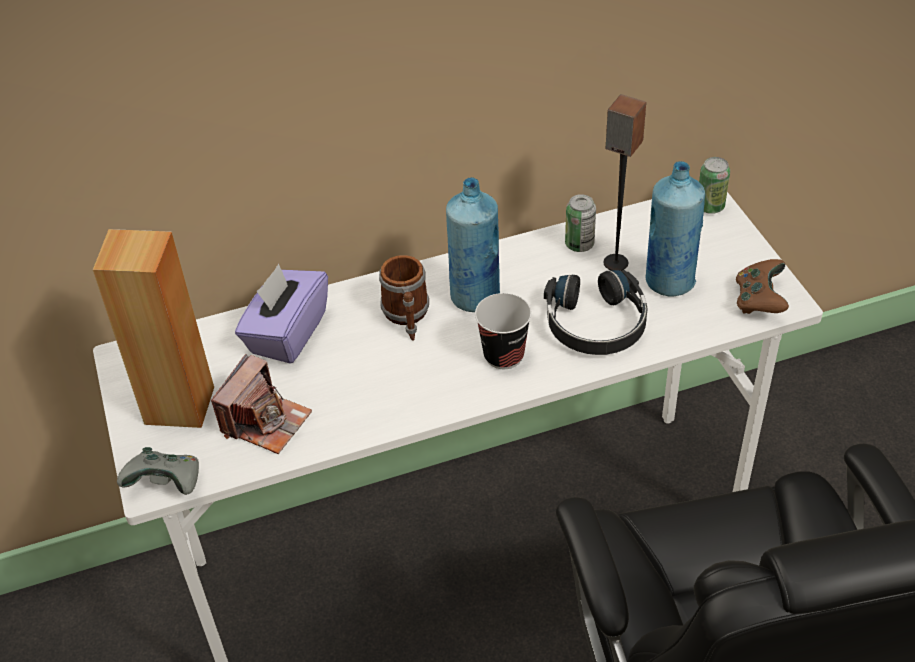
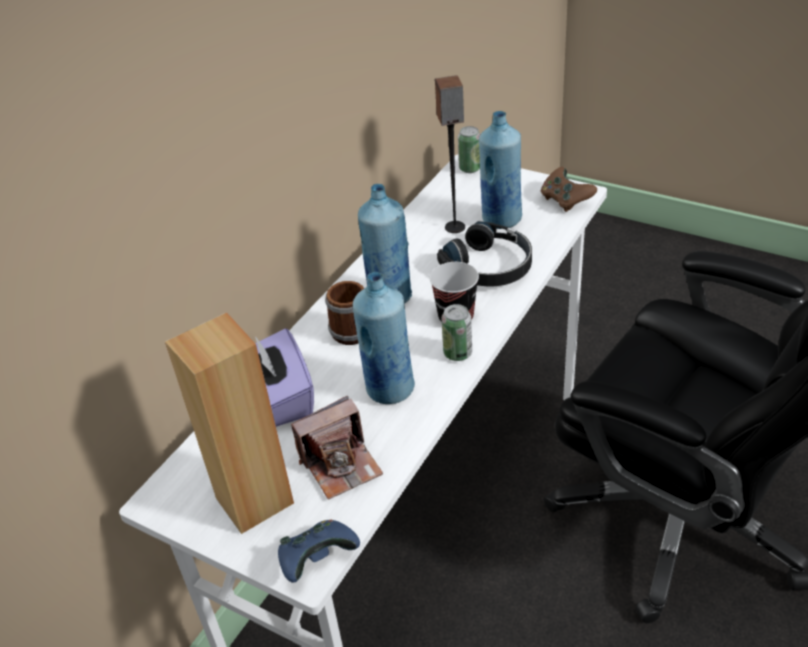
camera: 40 degrees left, 5 degrees down
(167, 484) = (318, 559): grey game controller -> blue game controller
(265, 421) = (341, 464): camera -> camera turned 75 degrees clockwise
(373, 383) = (389, 389): none -> blue bottle
(579, 244) = (418, 230): can -> can (457, 353)

